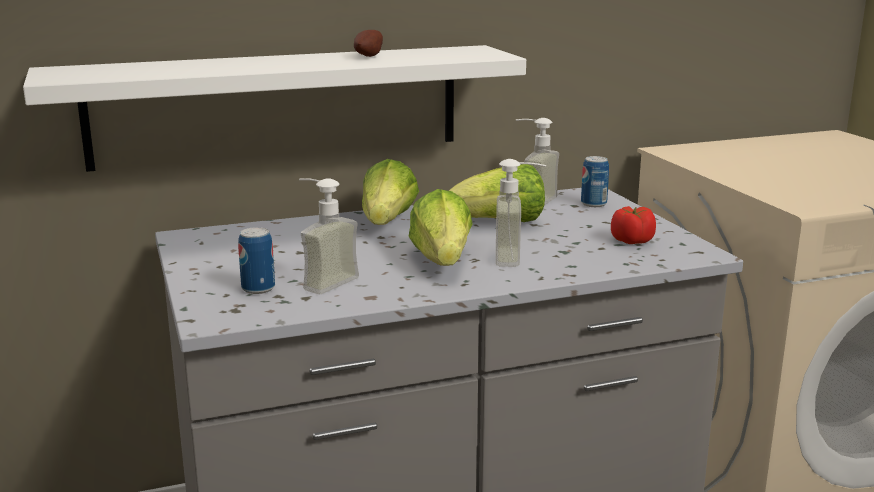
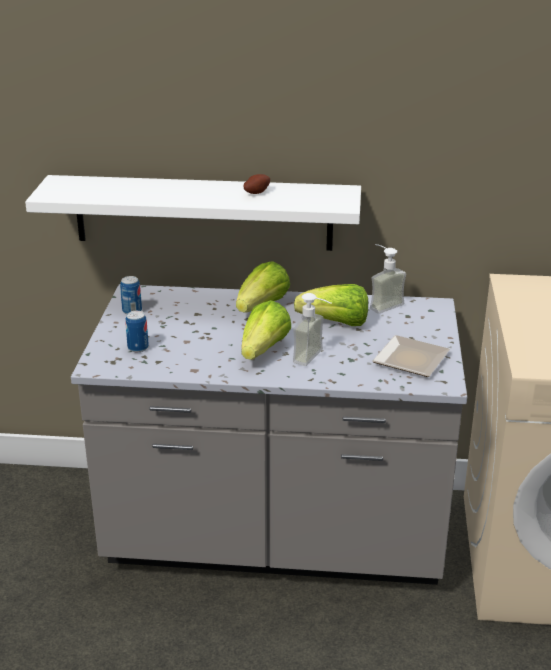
camera: 25 degrees right, 10 degrees up
(322, 281) = (178, 350): soap dispenser -> none
(593, 204) = (423, 317): can -> can (132, 311)
(631, 241) = (408, 360): tomato -> plate

